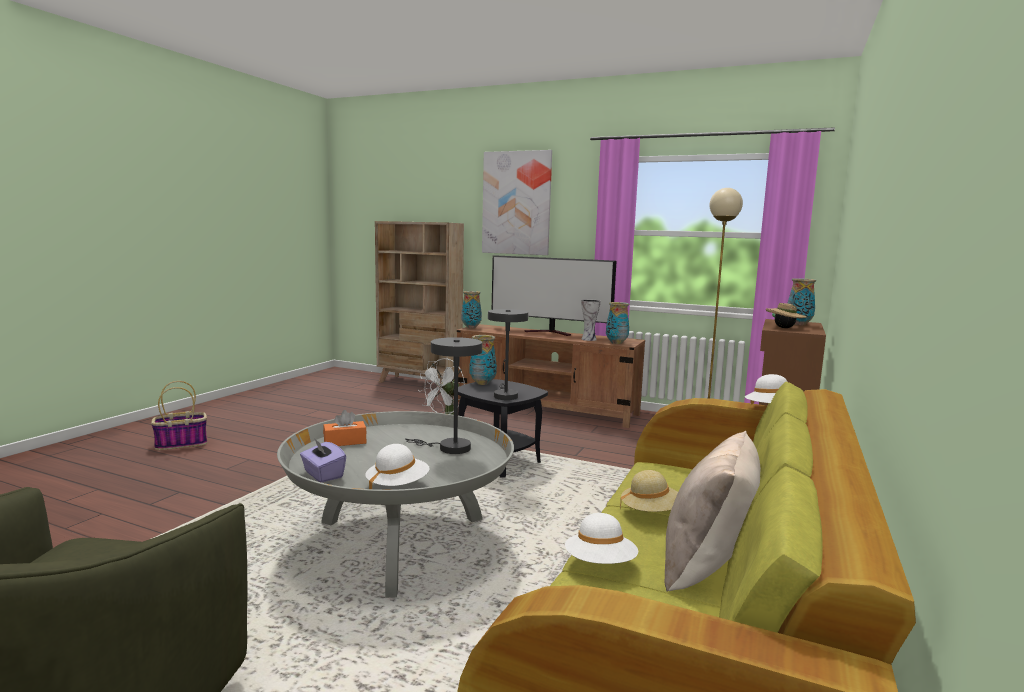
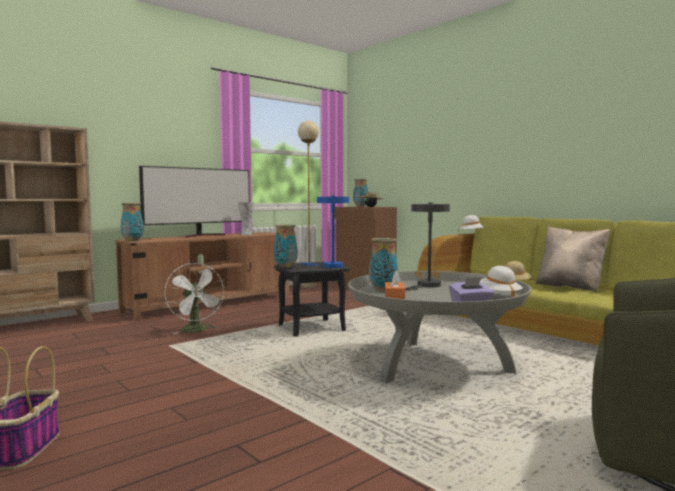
camera: 65 degrees left, 5 degrees down
(505, 395) = (329, 266): grey table lamp -> blue table lamp
(516, 203) = (136, 116): picture -> none
(600, 564) = (572, 295): white hat -> none
(616, 343) = (269, 233): vase -> vase (383, 290)

